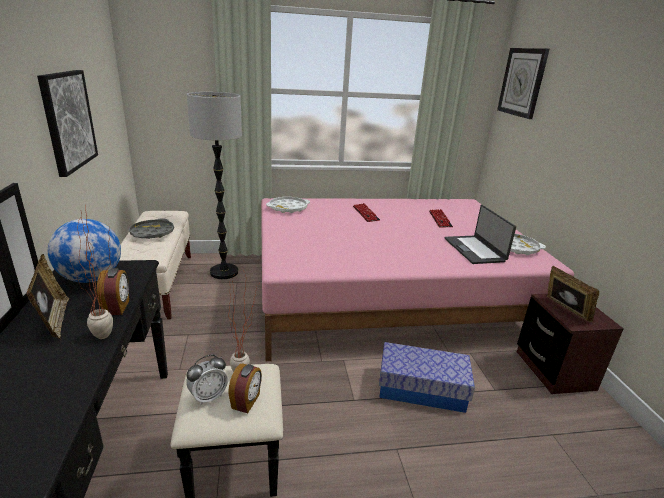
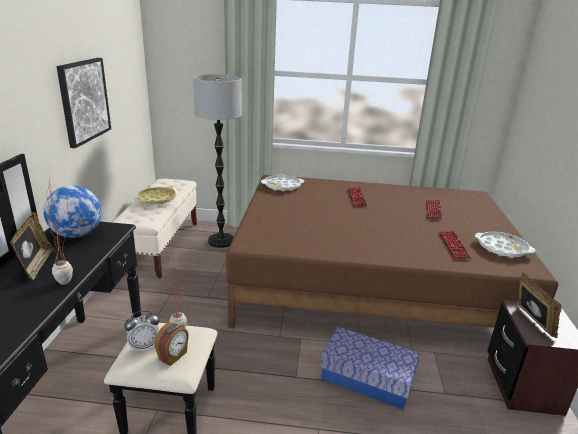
camera: 15 degrees right, 0 degrees up
(117, 307) = (85, 261): alarm clock -> none
(152, 233) = (156, 199): grey tray -> yellow tray
(387, 294) = (370, 281): pink bed -> brown bed
(475, 250) = (453, 246): laptop -> keyboard
(522, 82) = (539, 70): wall clock -> none

